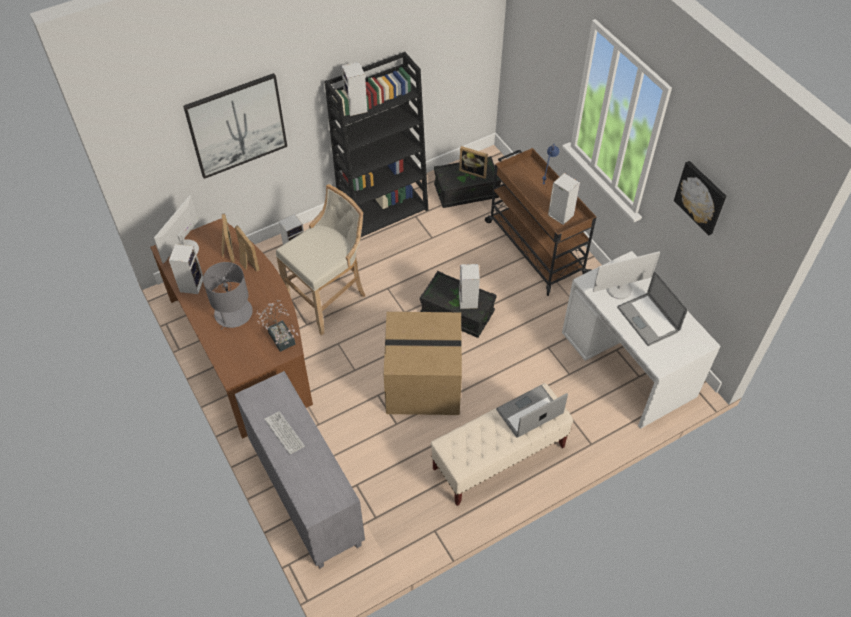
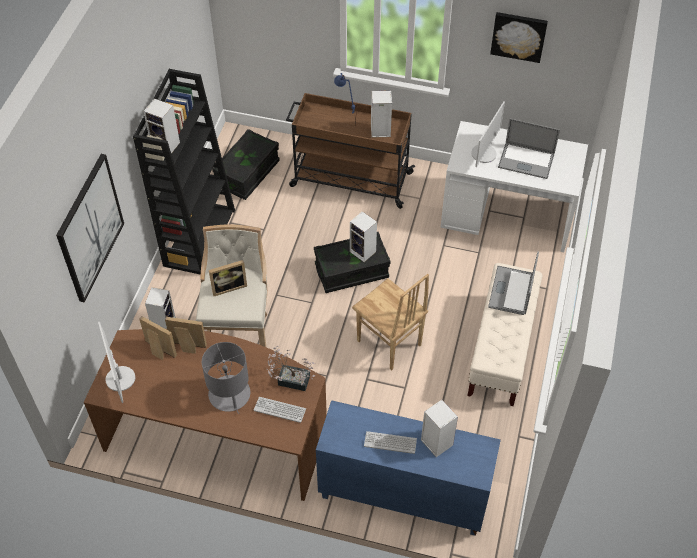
camera: 45 degrees left, 0 degrees up
(191, 284) = (163, 401): speaker -> speaker (435, 442)
(249, 350) = (280, 410): none -> keyboard
(305, 494) = (402, 496): grey cabinet -> blue cabinet
(422, 384) = (388, 344): cardboard box -> brown chair
(473, 171) = (248, 150): picture frame -> picture frame (228, 286)

